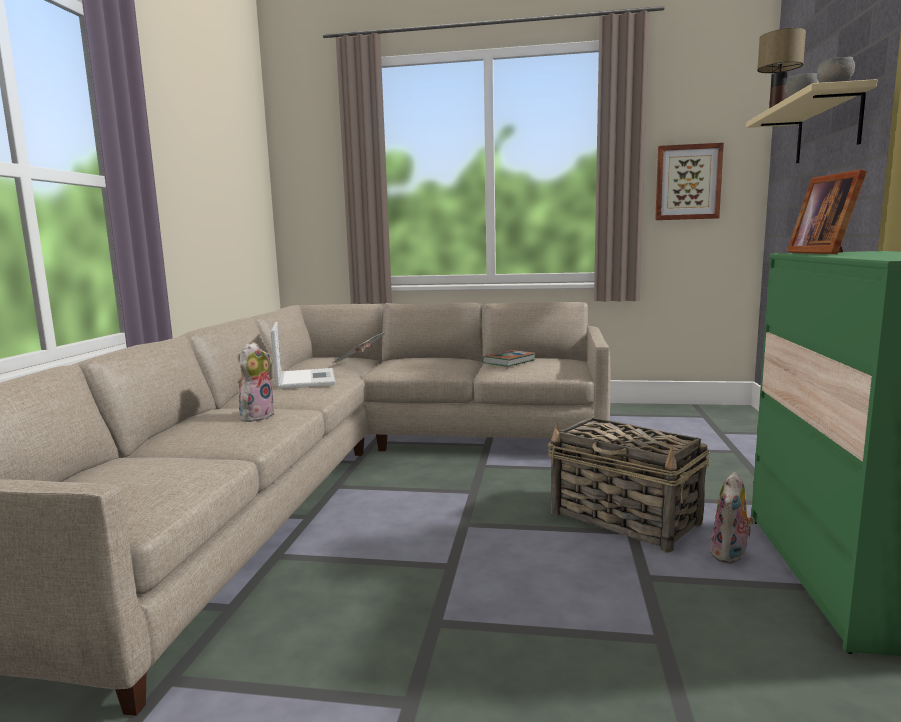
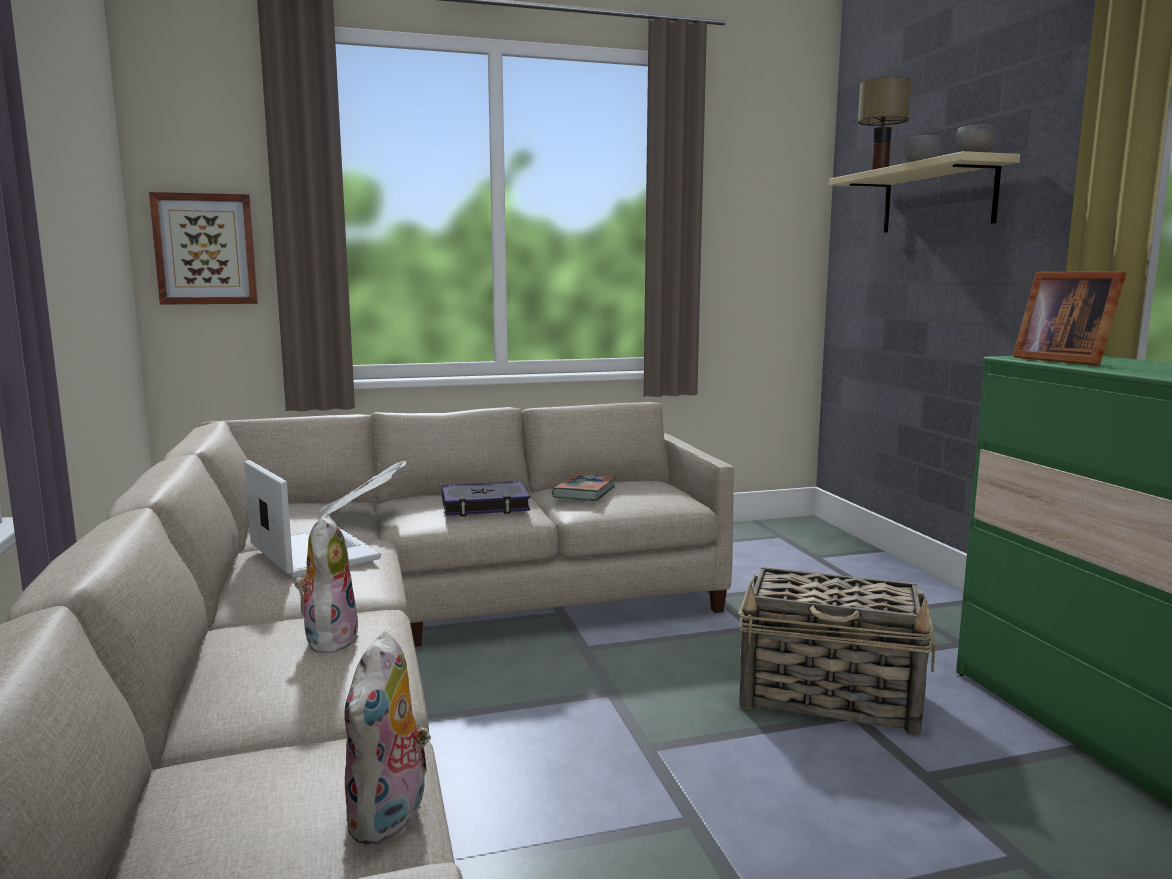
camera: 25 degrees left, 0 degrees up
(434, 364) = (485, 506): none -> book
(688, 182) = (746, 244): picture -> picture (205, 249)
(730, 555) = (979, 724): plush toy -> plush toy (390, 818)

